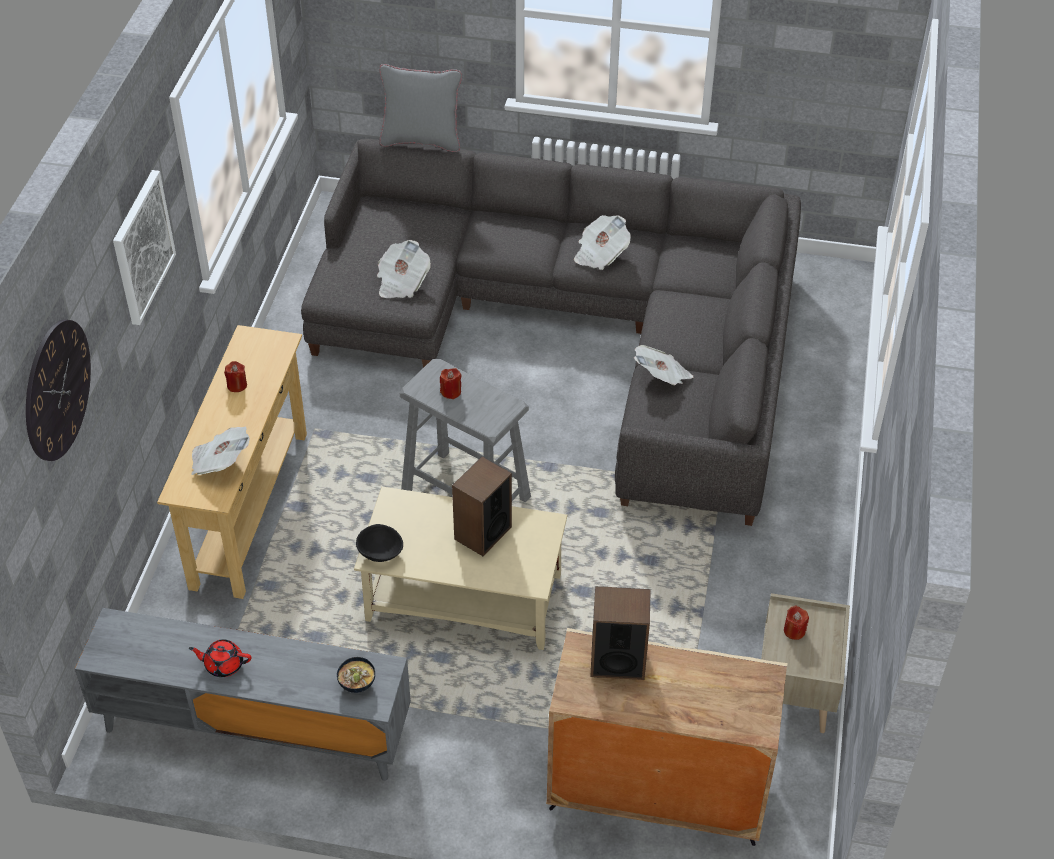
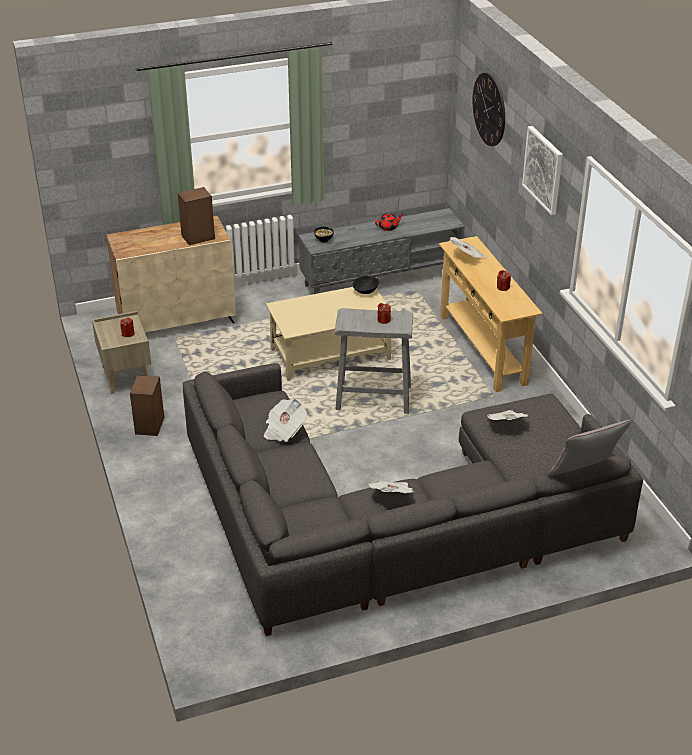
camera: 150 degrees right, 10 degrees down
(482, 533) = (322, 315): speaker -> speaker (150, 425)

